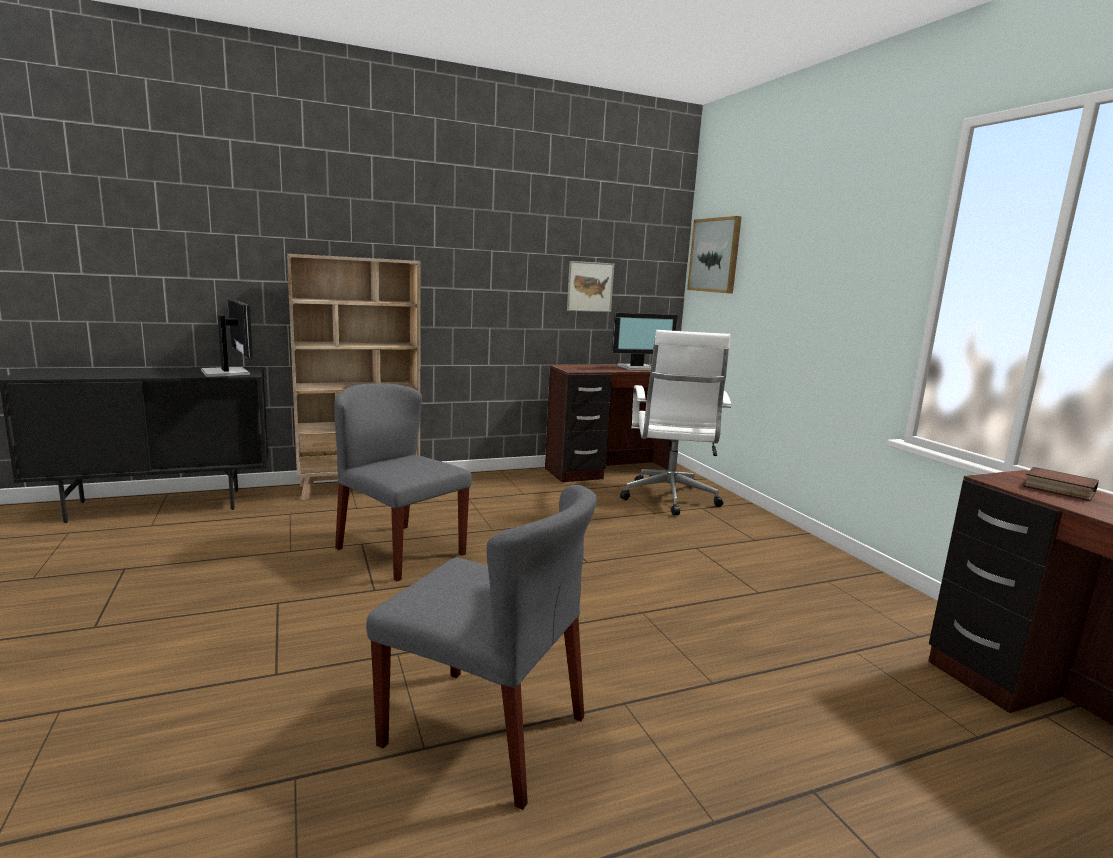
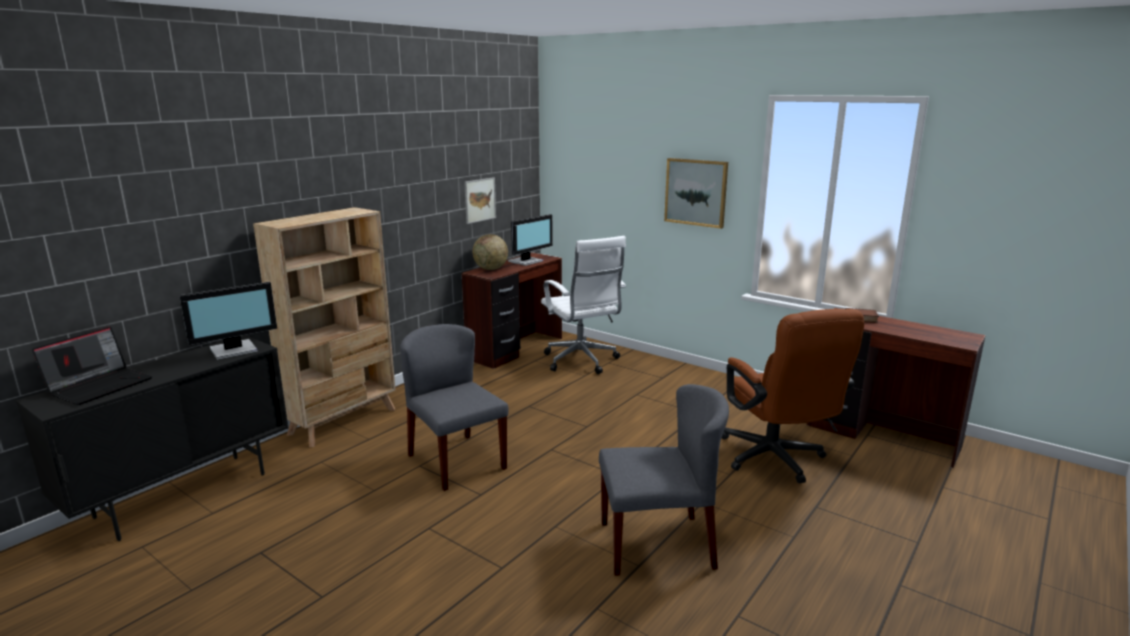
camera: 30 degrees left, 5 degrees up
(88, 371) = (100, 385): none -> laptop
(227, 372) = (235, 350): monitor -> monitor turned 120 degrees clockwise
(400, 551) = (456, 461): grey chair -> grey chair turned 45 degrees clockwise
(585, 367) = (491, 269): none -> globe
(715, 255) = (570, 162): picture -> picture (696, 192)
(815, 692) = (776, 460): none -> brown office chair

